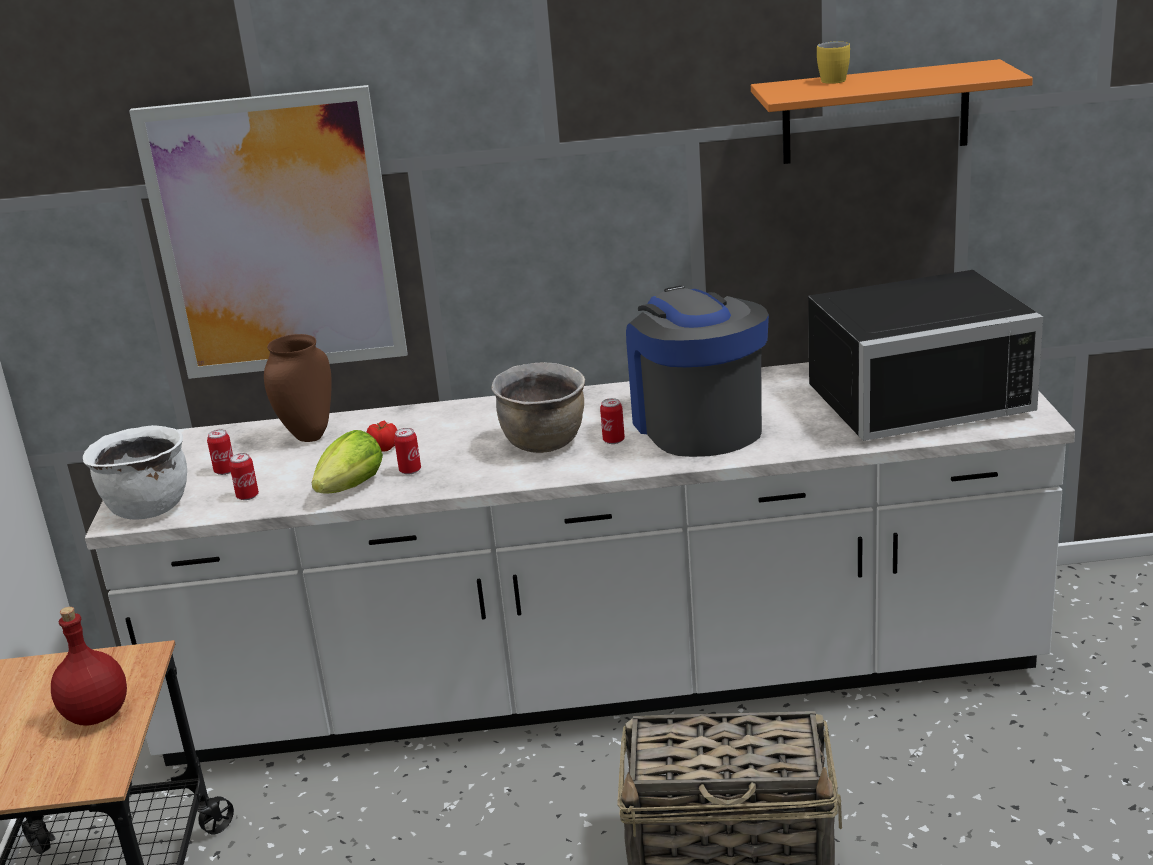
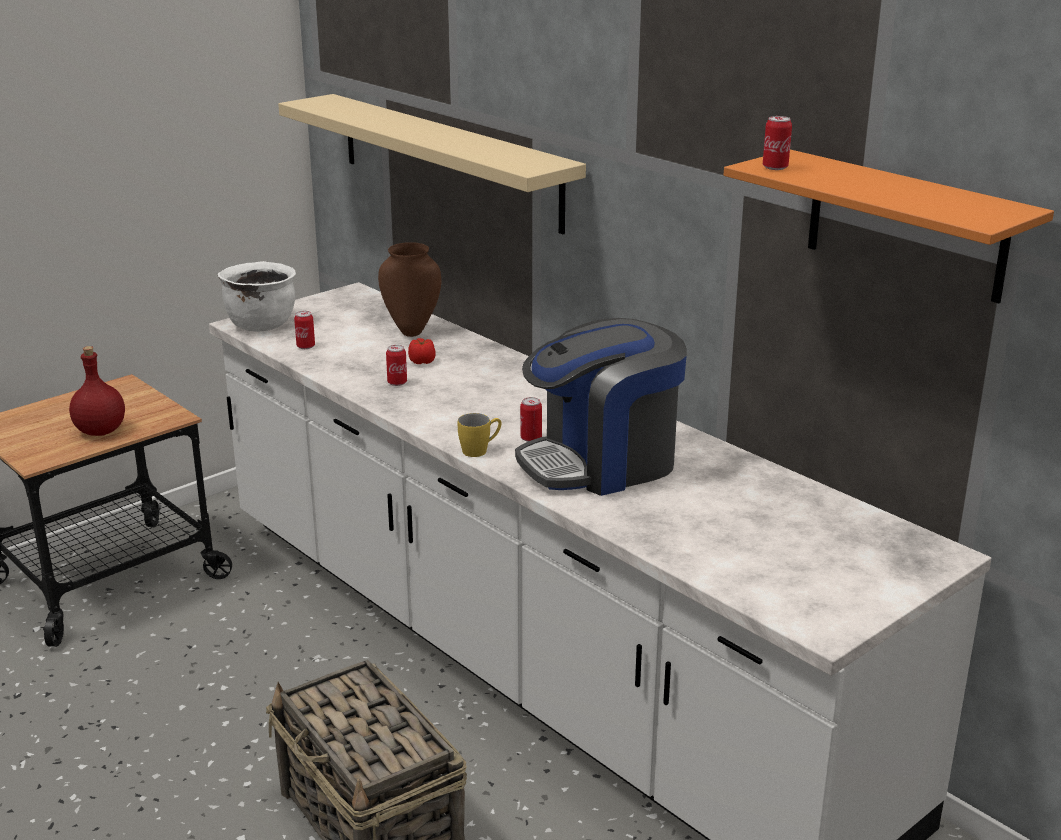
camera: 50 degrees right, 0 degrees up
(225, 471) = (333, 326): can -> can (775, 167)
(275, 236) = (447, 160): picture -> beige shelf
(352, 487) = (351, 373): lettuce -> none
(544, 443) = (495, 414): brown cooking pot -> none
(697, 424) = (601, 463): coffee machine -> coffee machine turned 150 degrees counterclockwise
(833, 79) = (850, 169): yellow mug -> yellow mug (480, 450)
(913, 396) = (791, 547): black microwave -> none

